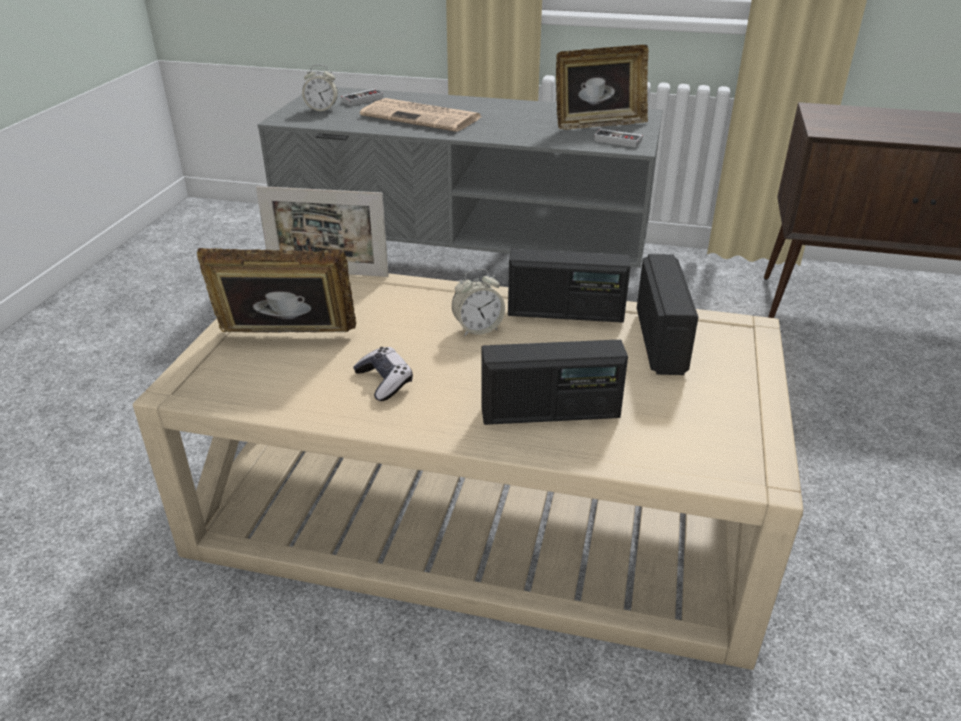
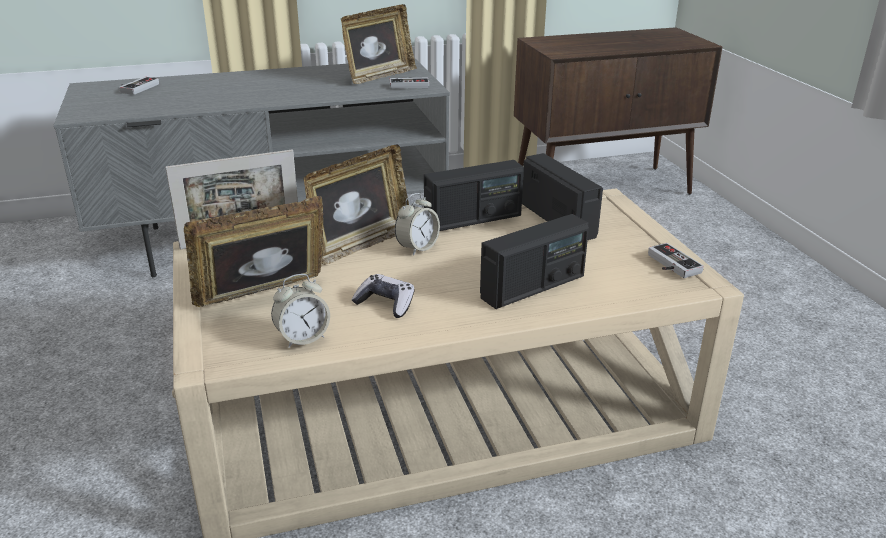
camera: 30 degrees left, 5 degrees down
(322, 110) = (109, 102): alarm clock -> alarm clock (302, 338)
(423, 117) = (219, 93): newspaper -> none
(429, 308) = (361, 244): none -> picture frame
(741, 438) = (669, 265): none -> game controller

